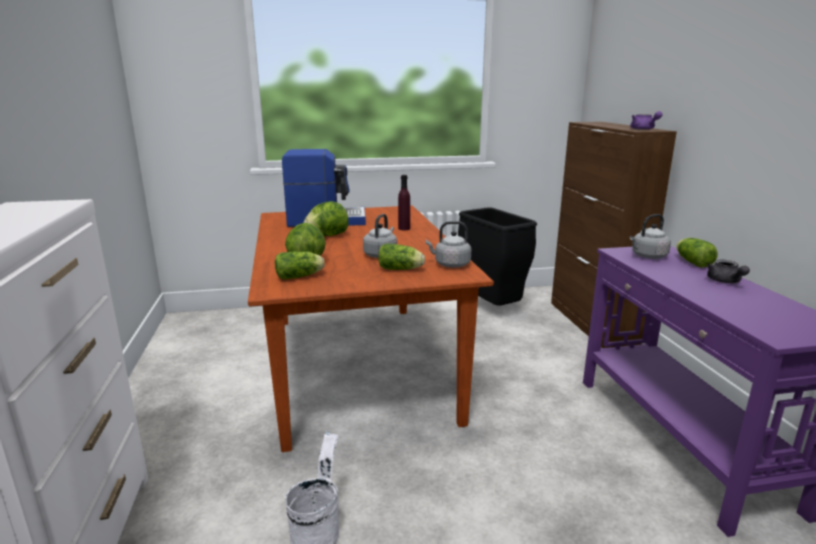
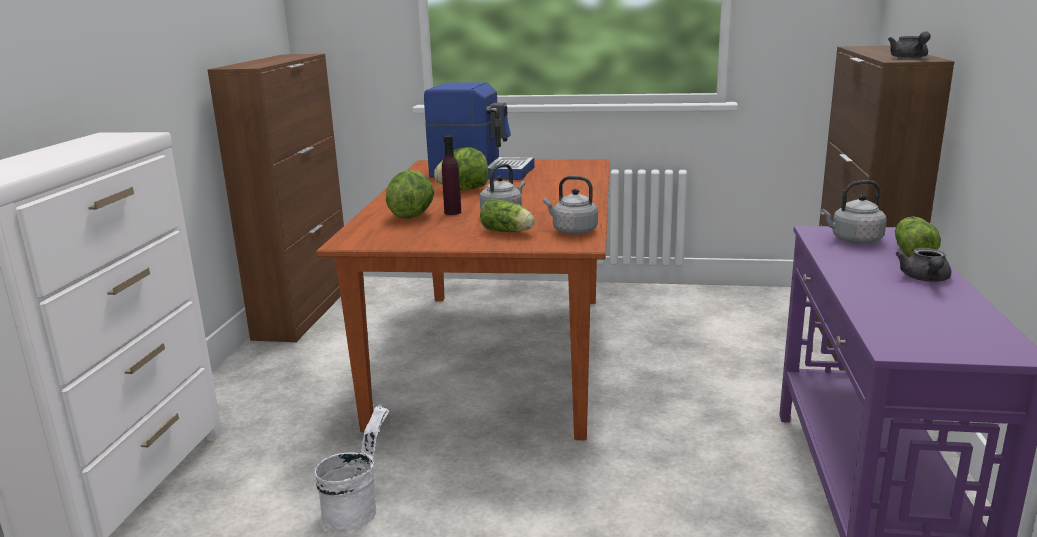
camera: 20 degrees right, 0 degrees up
(170, 346) = (305, 311): none -> brown cabinet
(301, 276) = (390, 231): lettuce -> none
(404, 228) = (564, 186): purple bottle -> purple bottle (452, 212)
(492, 308) = (717, 308): black trash can -> none
(644, 129) = (909, 58): purple teapot -> grey teapot

